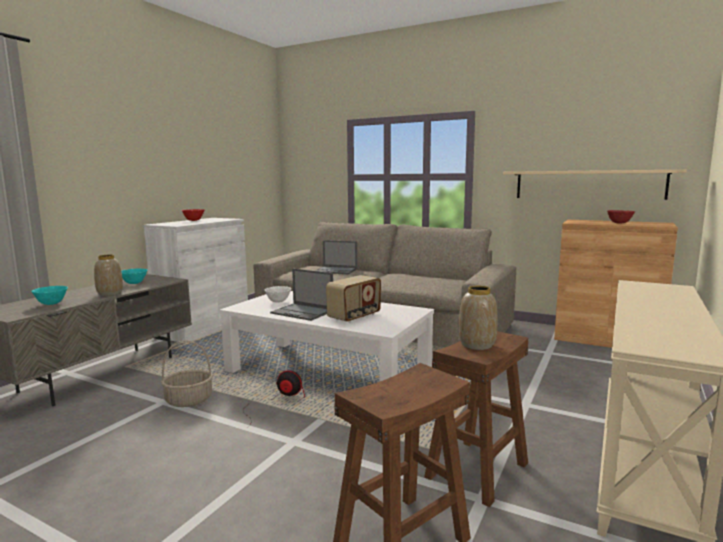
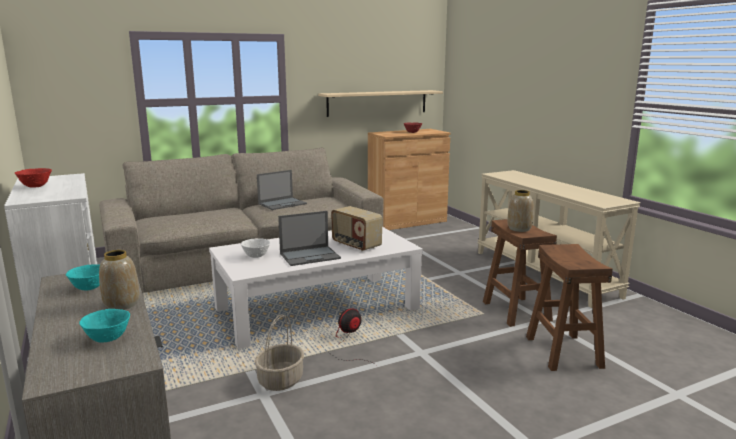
camera: 55 degrees left, 5 degrees up
(336, 270) = (203, 215): laptop -> laptop (283, 204)
(355, 316) = (355, 245): radio -> radio turned 150 degrees clockwise

